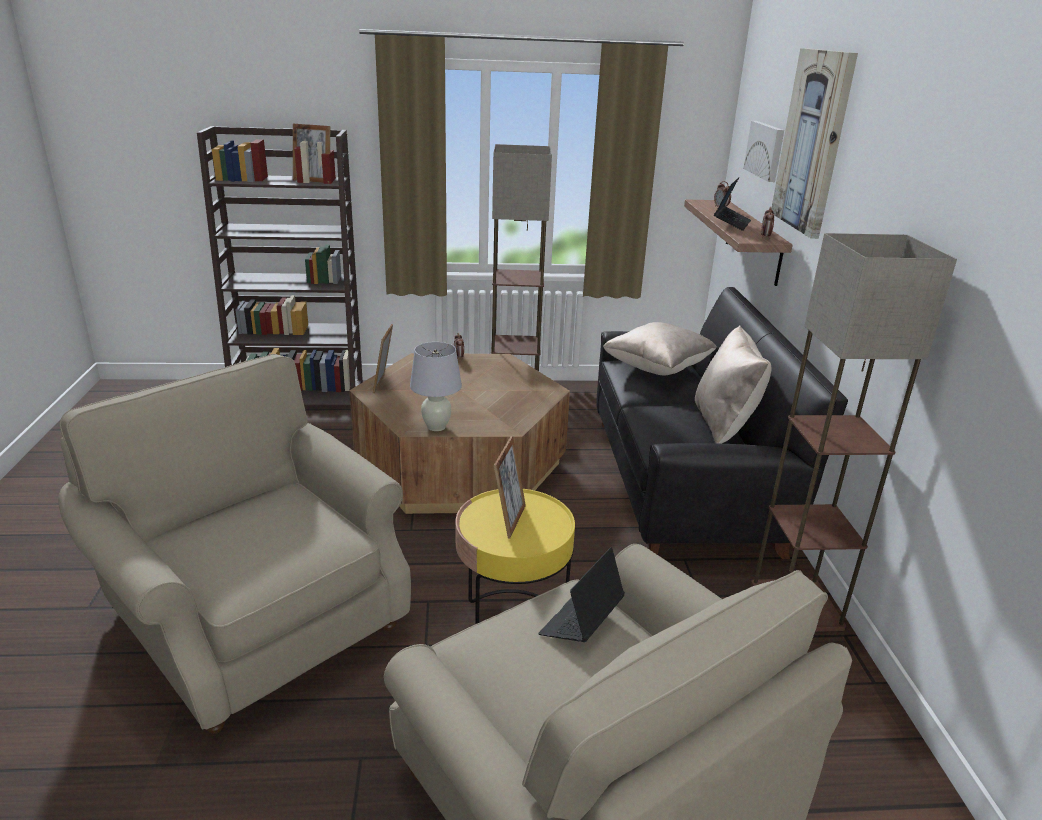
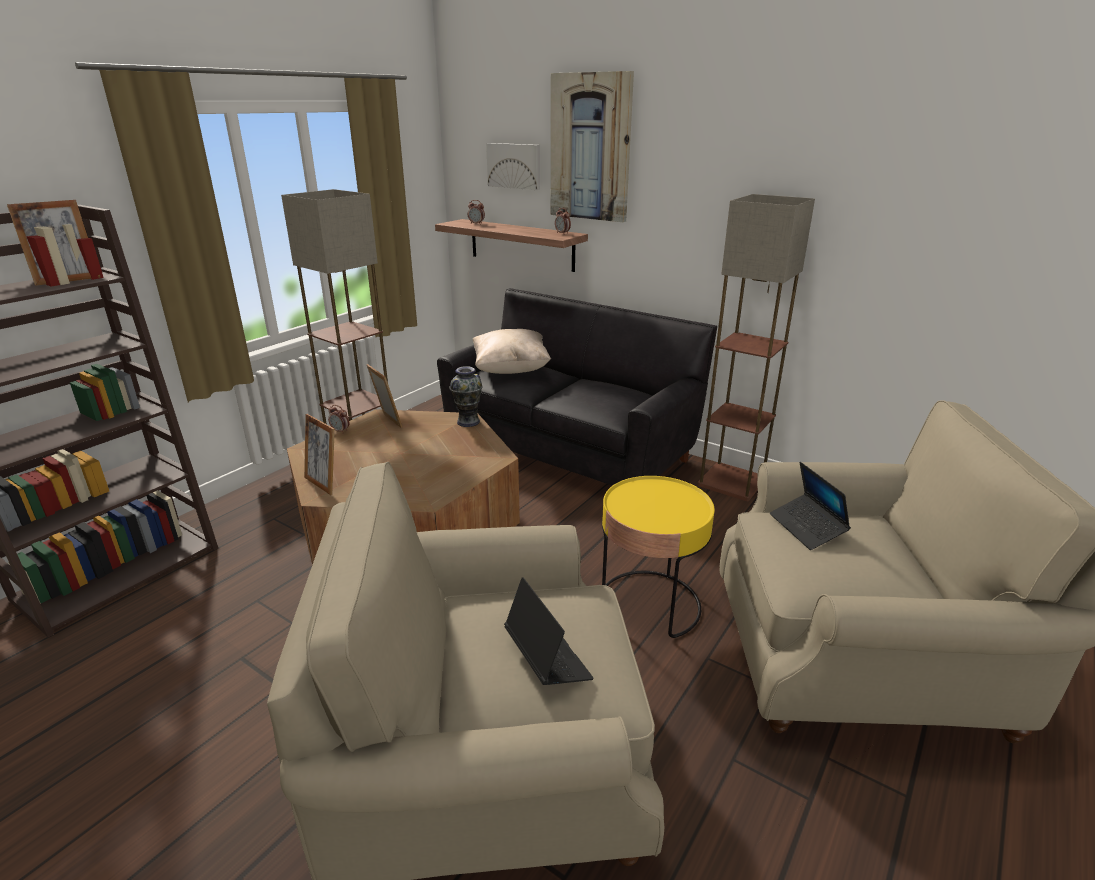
camera: 50 degrees left, 0 degrees up
(436, 427) = (447, 488): white table lamp -> none
(509, 520) = (652, 506): picture frame -> picture frame (387, 422)
(547, 393) = (468, 422): none -> vase
(724, 424) = (616, 384): beige pillow -> none
(731, 223) = (517, 231): laptop -> laptop (547, 659)

